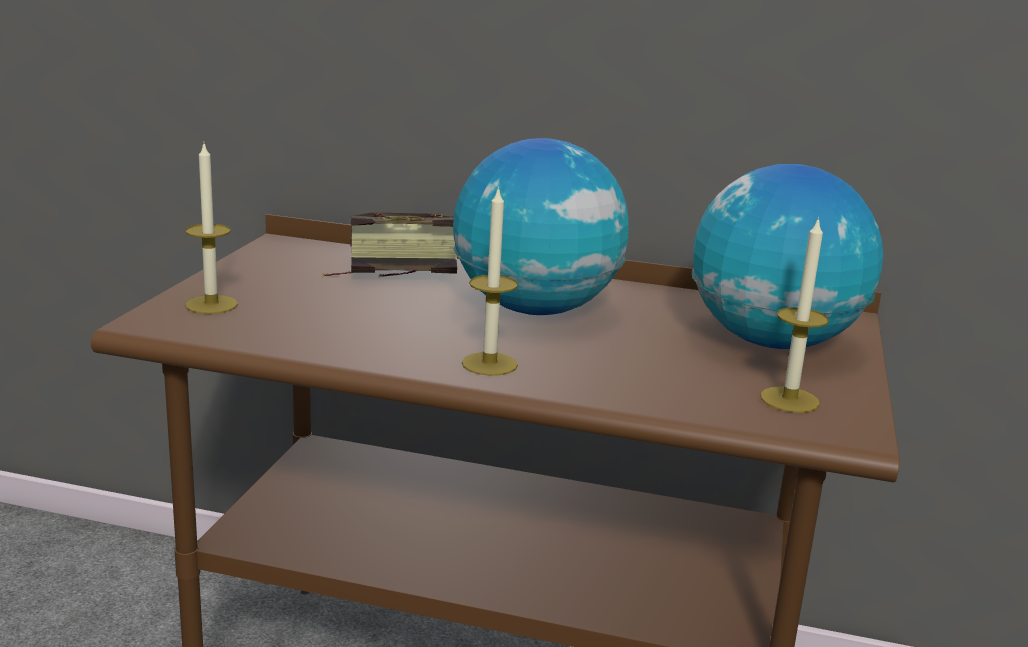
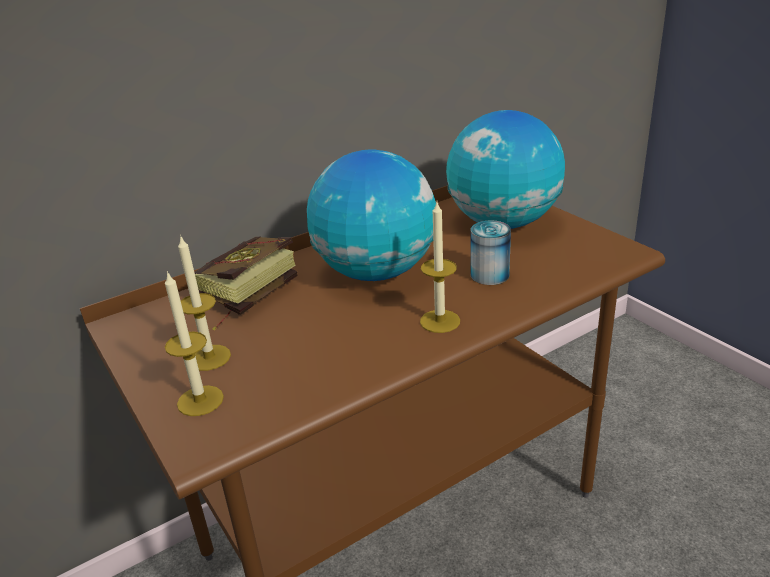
camera: 45 degrees left, 10 degrees up
(632, 364) = (489, 275): none -> can
(789, 400) = (577, 250): candle -> candle (209, 357)

